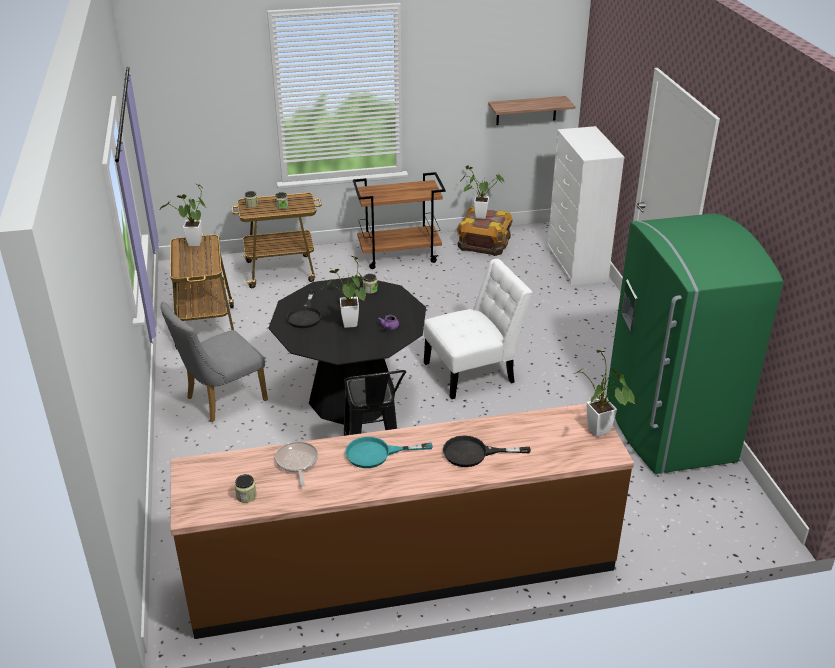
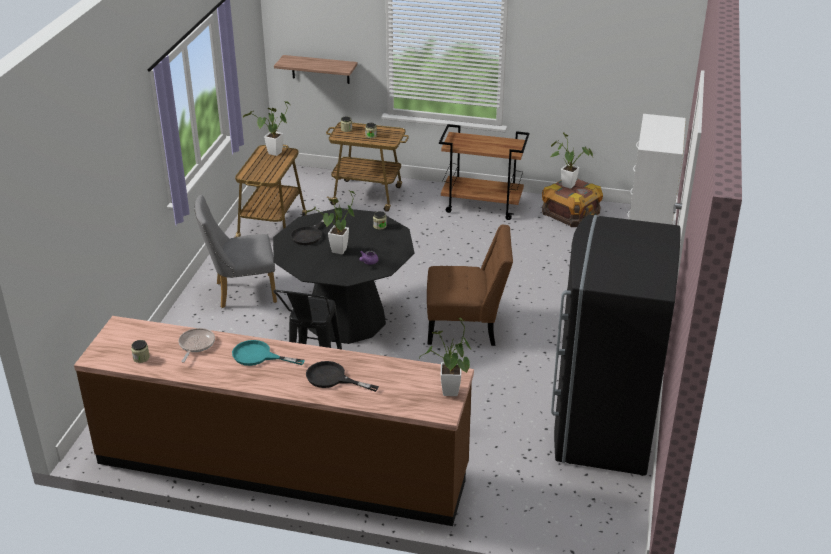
camera: 25 degrees right, 0 degrees up
(474, 371) = (466, 326): white chair -> brown chair
(526, 110) = (633, 89): shelf -> shelf (320, 69)
(666, 429) = (602, 427): green fridge -> black fridge

